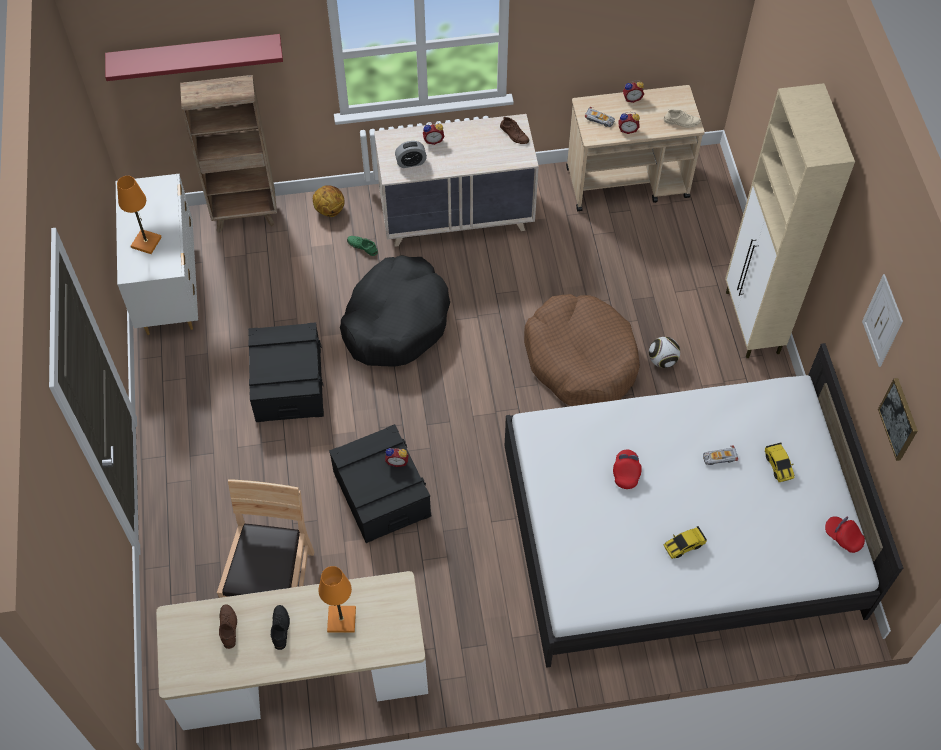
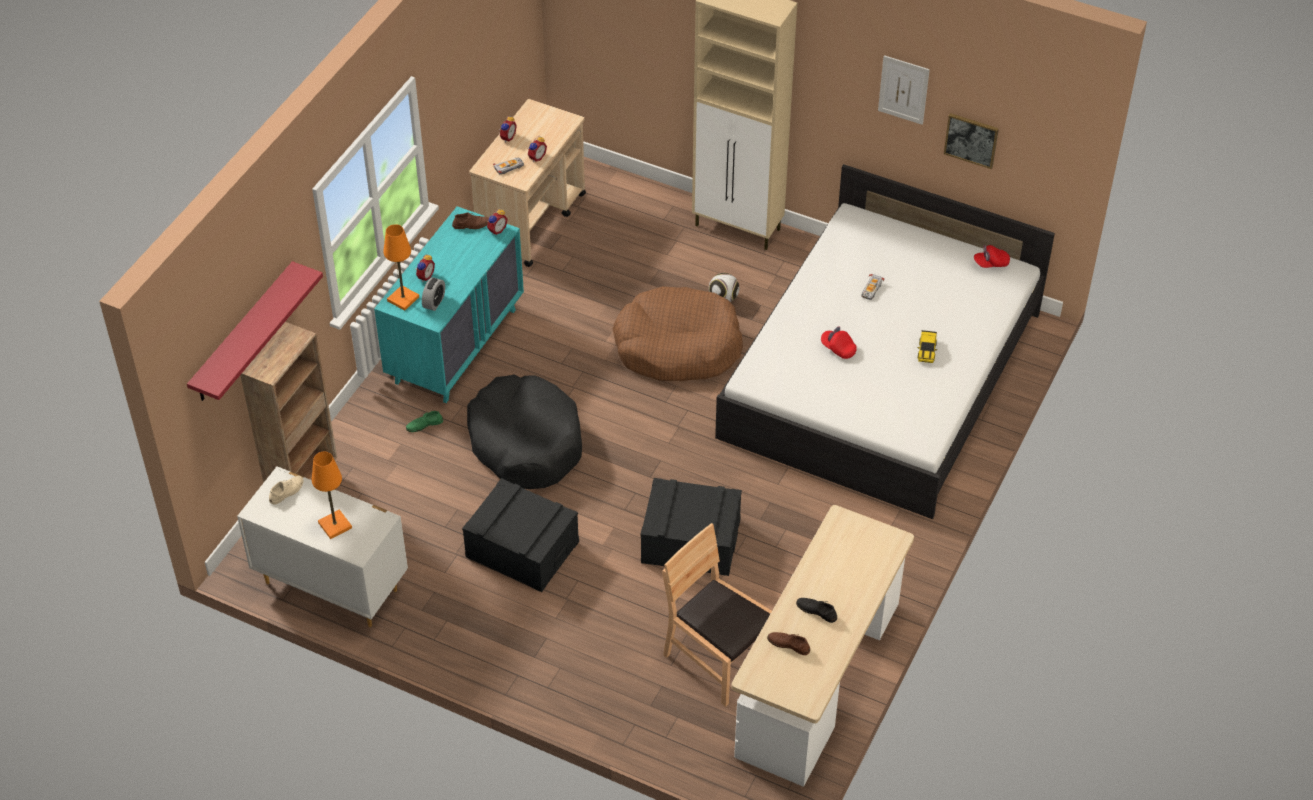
camera: 55 degrees left, 10 degrees down
(329, 210) = (360, 426): basketball -> none
(341, 620) = (840, 569): orange table lamp -> orange table lamp (403, 299)
(397, 461) = (691, 494): alarm clock -> alarm clock (496, 230)
(457, 216) = (456, 345): beige dresser -> turquoise dresser
(681, 121) = (561, 123): beige shoe -> beige shoe (286, 491)
(778, 465) = (905, 262): toy car -> none

